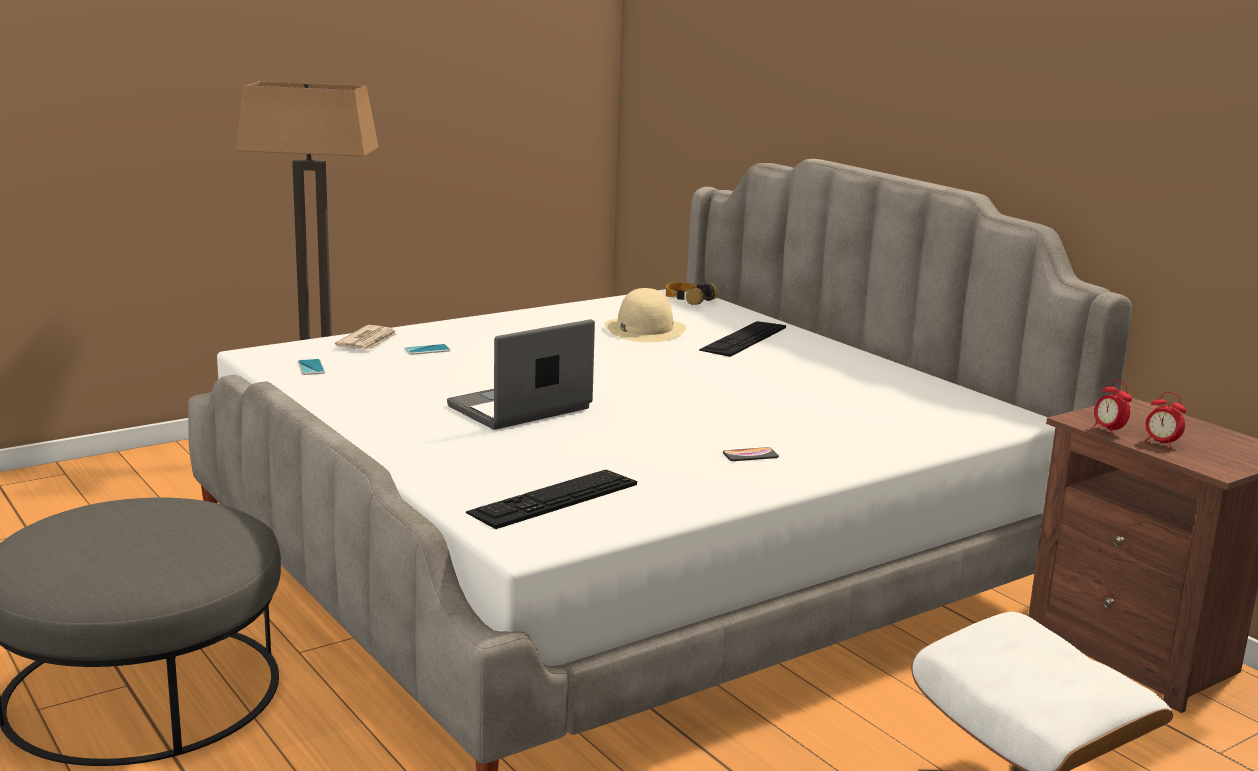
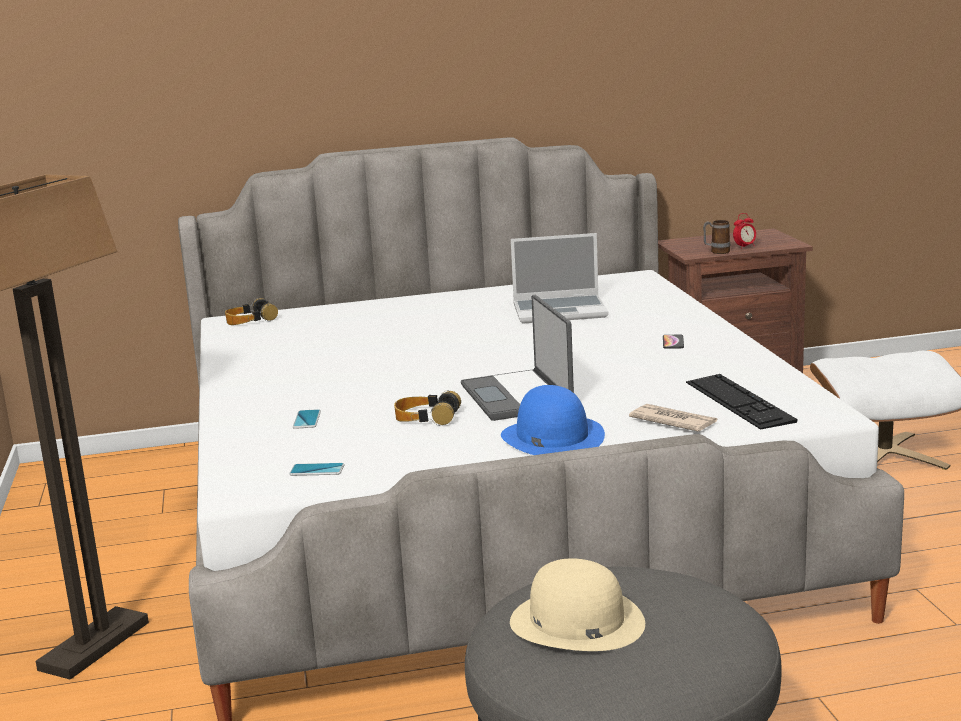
camera: 65 degrees left, 0 degrees up
(368, 341) = (247, 442): newspaper -> newspaper (673, 421)
(411, 431) = (552, 437): none -> blue hat
(447, 384) = (426, 417): none -> headphones
(644, 329) = (328, 341): beige hat -> beige hat (576, 622)
(743, 338) = (389, 316): keyboard -> none
(828, 398) = (561, 311): none -> laptop
(1108, 430) = (716, 252): alarm clock -> mug

